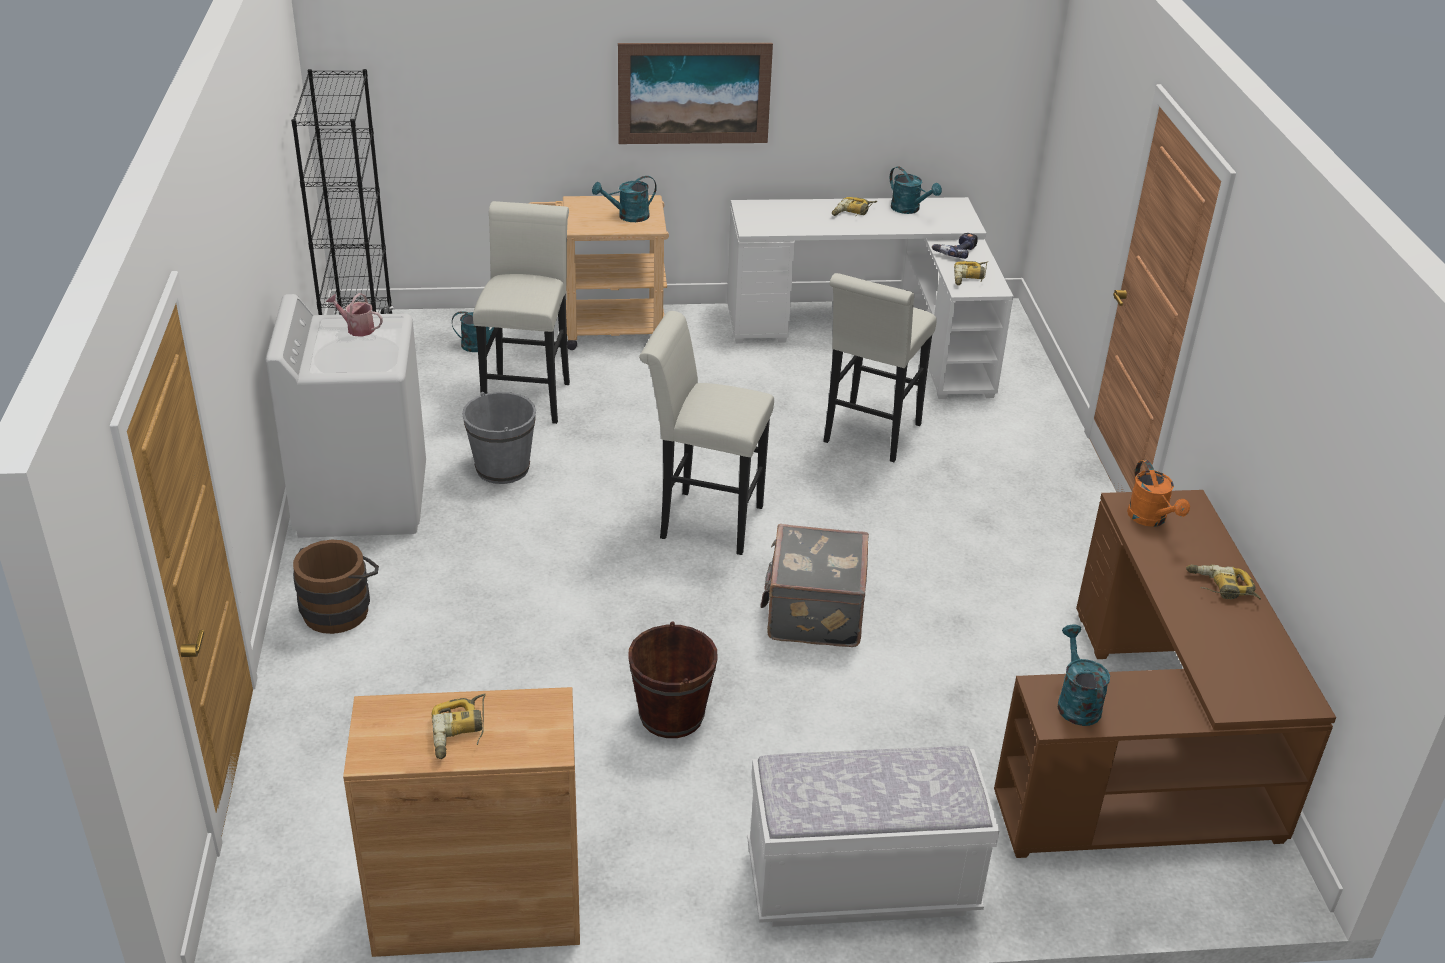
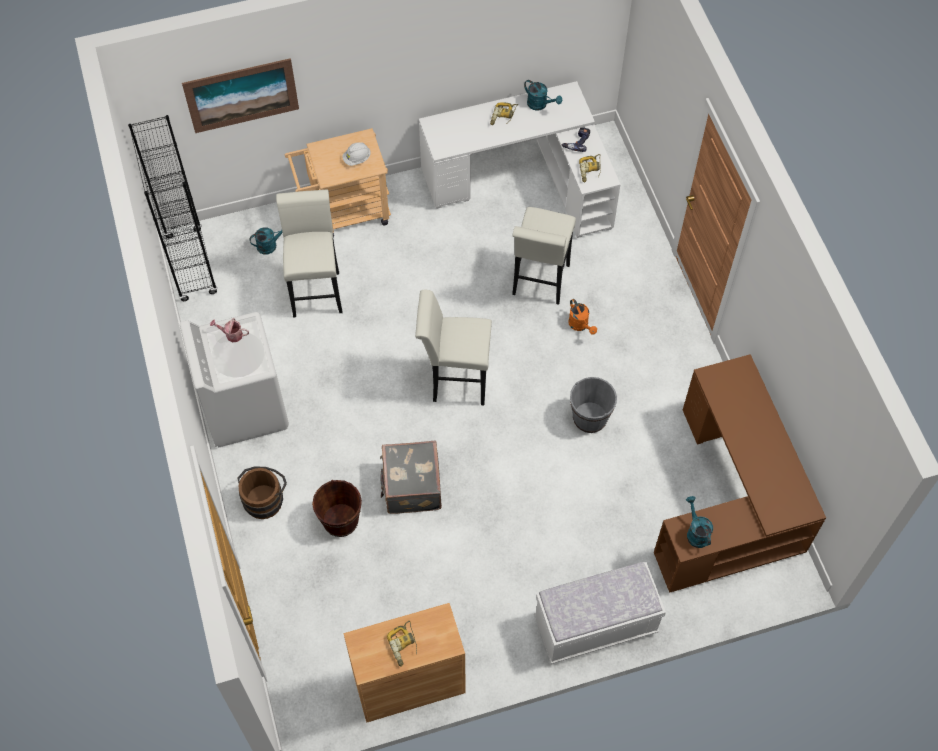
camera: 10 degrees left, 25 degrees up
(502, 468) = (321, 361): grey bucket -> grey bucket (590, 418)
(628, 216) = (357, 159): turquoise watering can -> white hard hat
(671, 715) = (473, 537): brown bucket -> brown bucket (340, 521)
(694, 93) = (388, 71): picture -> picture (241, 95)
(813, 613) = (534, 443): grey suitcase -> grey suitcase (411, 487)
(1151, 519) = (723, 386): orange watering can -> orange watering can (580, 325)
(1220, 588) = (764, 434): power drill -> none

